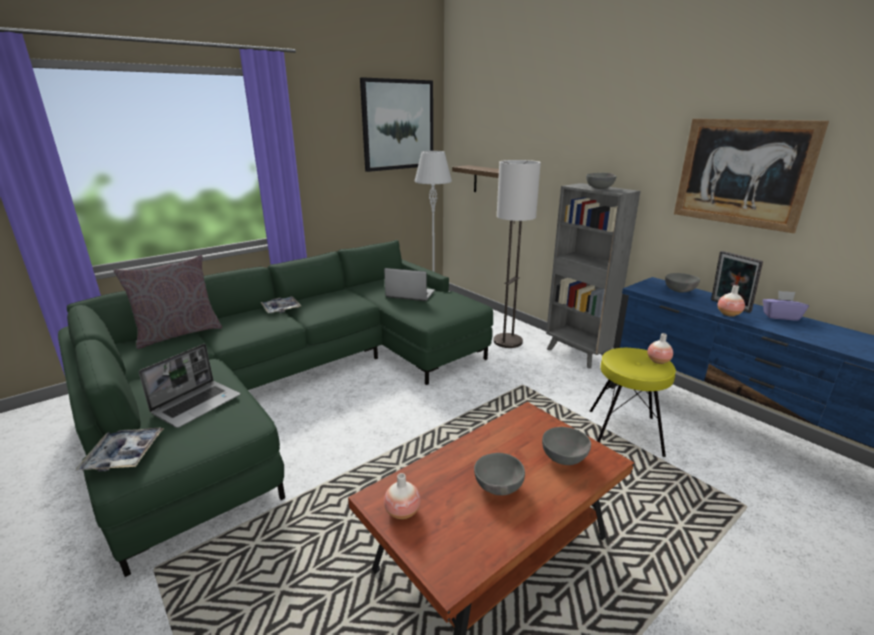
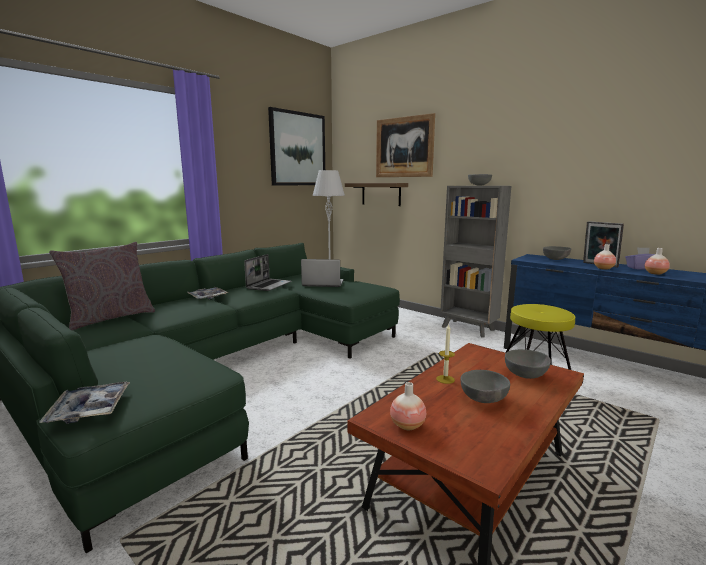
camera: 10 degrees left, 10 degrees down
(197, 404) = (155, 365): laptop -> laptop (269, 285)
(473, 453) = (445, 379): none -> candle
(508, 341) = (407, 324): floor lamp -> none
(658, 361) = (558, 309): vase -> vase (655, 273)
(742, 173) = (593, 163): picture -> picture (404, 147)

